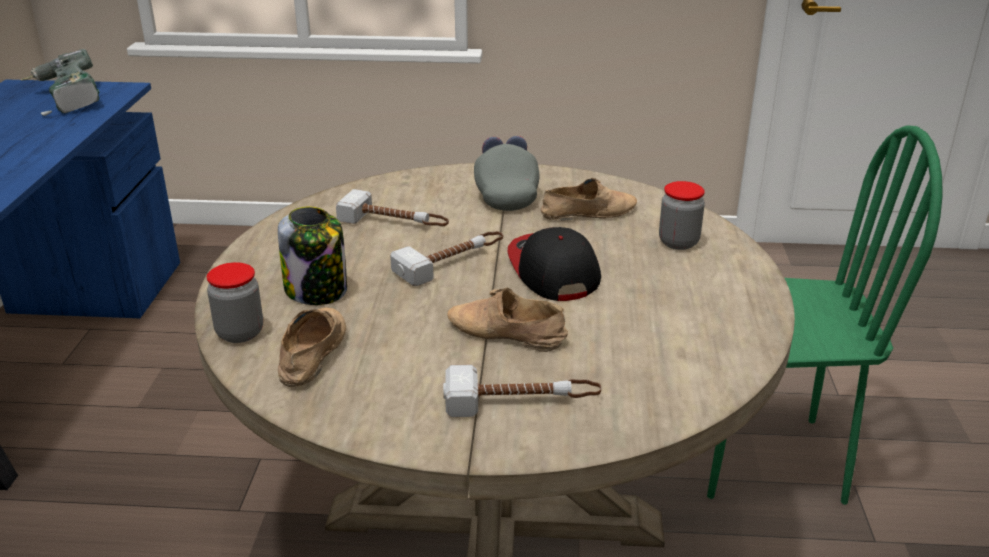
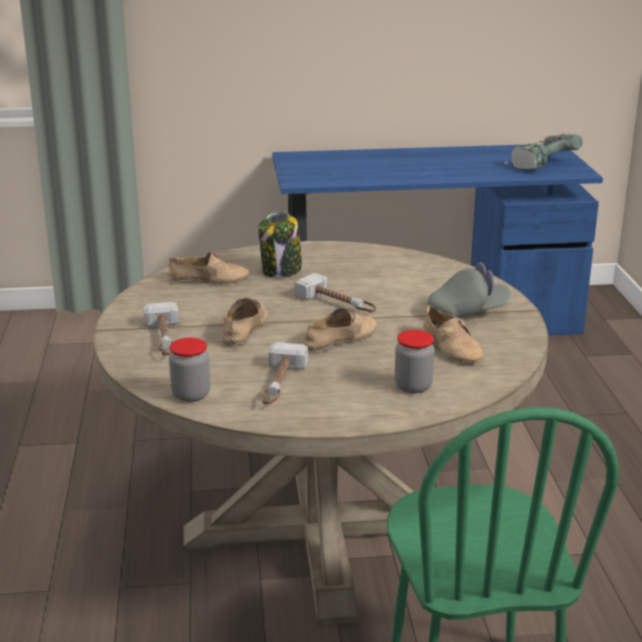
camera: 80 degrees right, 5 degrees down
(240, 333) = (226, 259): jar -> jar (191, 395)
(395, 222) = (390, 280): hammer -> hammer (280, 384)
(552, 270) = (339, 338): cap -> beige shoe

